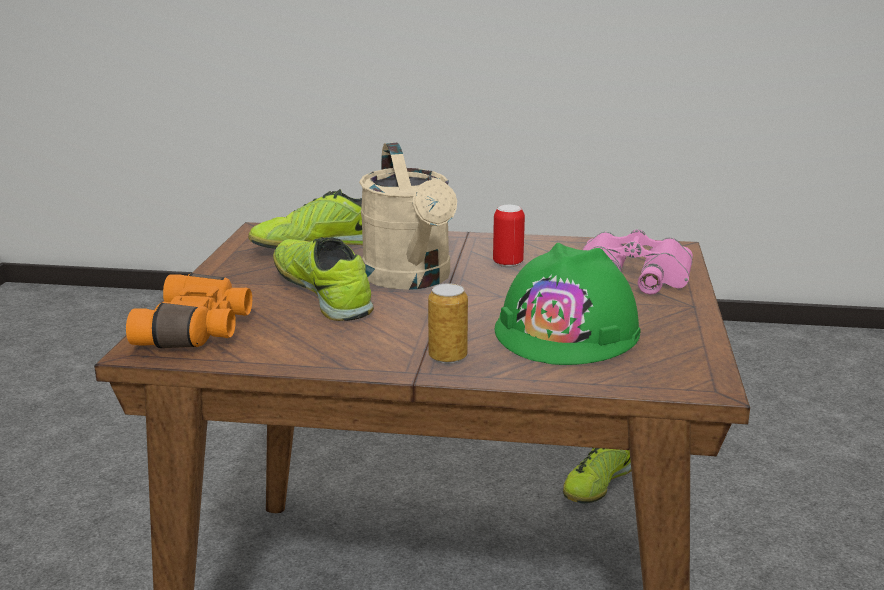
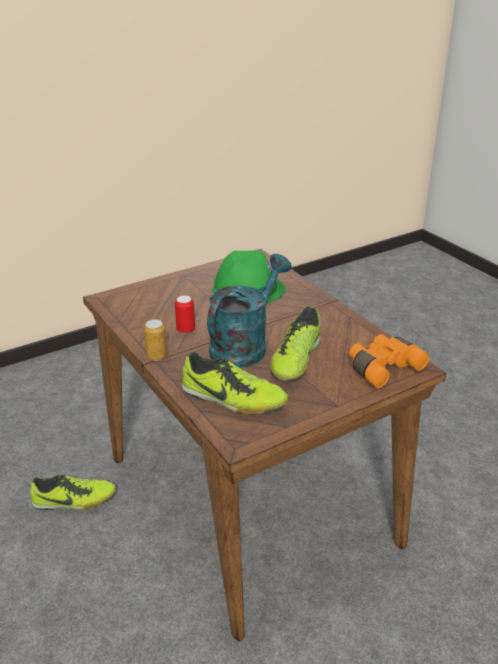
camera: 130 degrees left, 10 degrees up
(411, 279) = (244, 345): beige watering can -> turquoise watering can
(447, 357) = (308, 302): can -> can (156, 356)
(631, 277) = (163, 296): pink binoculars -> none

